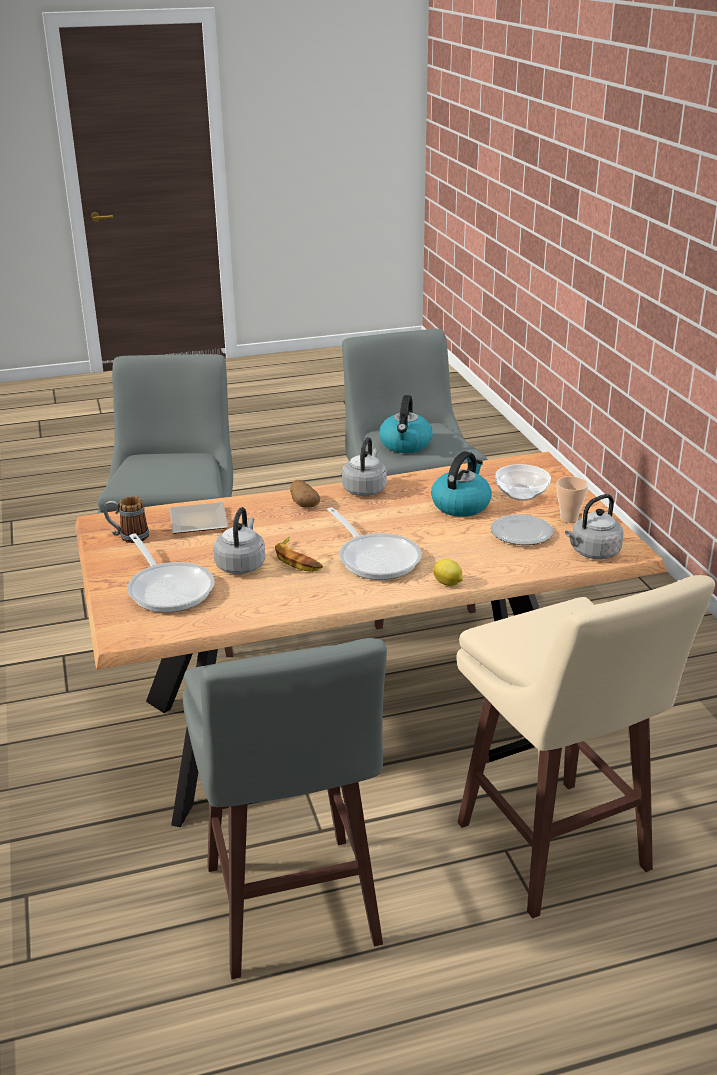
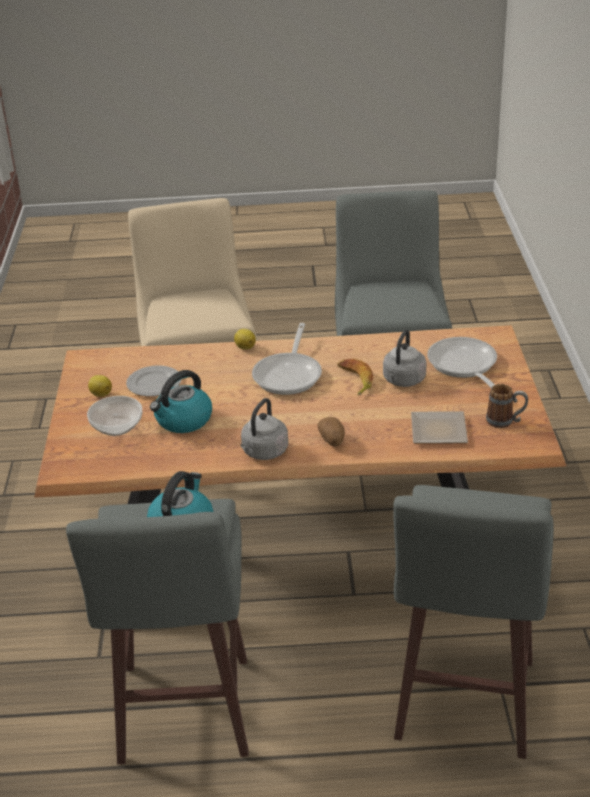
camera: 165 degrees left, 5 degrees up
(376, 558) = (289, 374): frying pan -> frying pan turned 150 degrees counterclockwise
(569, 518) = (100, 394): cup -> lemon
(593, 552) = (114, 360): grey kettle -> none

